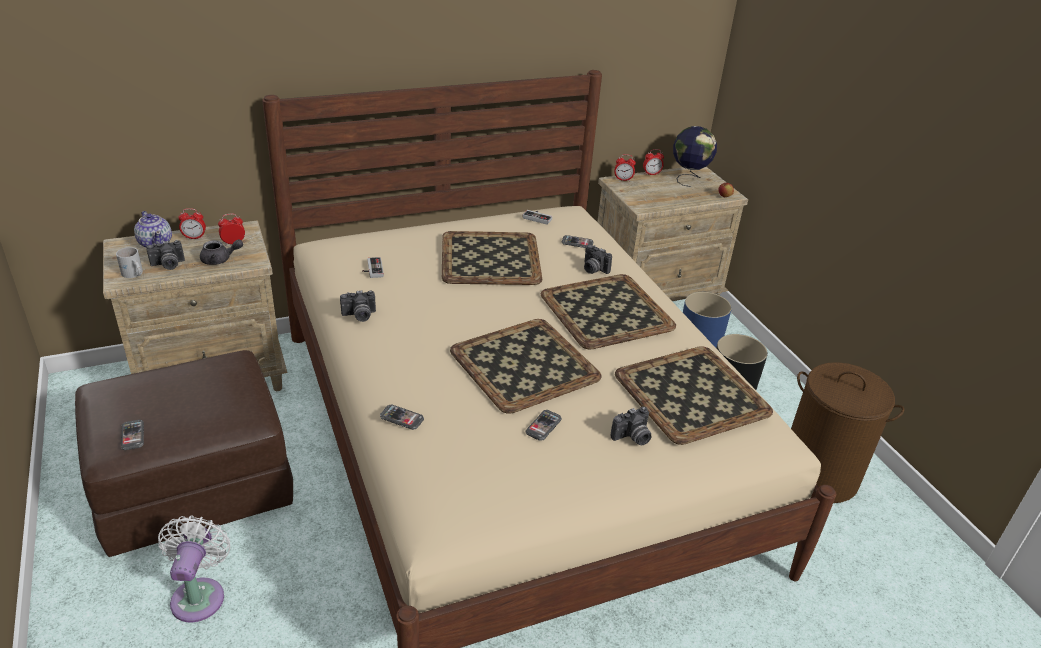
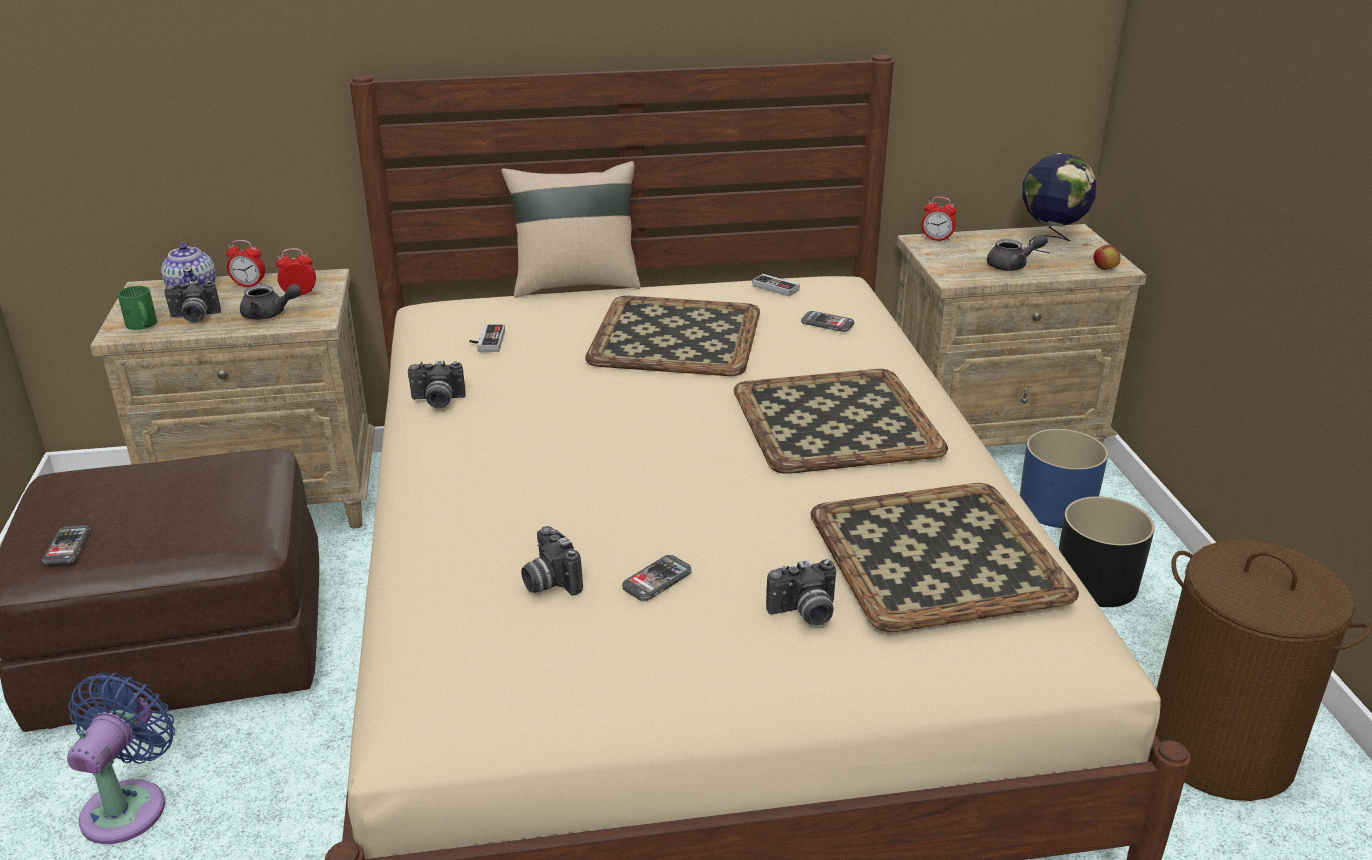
camera: 15 degrees right, 5 degrees down
(133, 274) = (141, 325): white mug -> green mug
(199, 595) = (129, 805): white fan -> blue fan
(401, 418) = (433, 547): phone -> none
(409, 222) = (575, 284): none -> beige pillow
(525, 363) = (665, 486): tray -> none
(593, 269) = (838, 361): camera -> camera (549, 582)
(651, 174) = (988, 233): alarm clock -> none
(673, 197) = (1012, 266): none -> grey teapot

